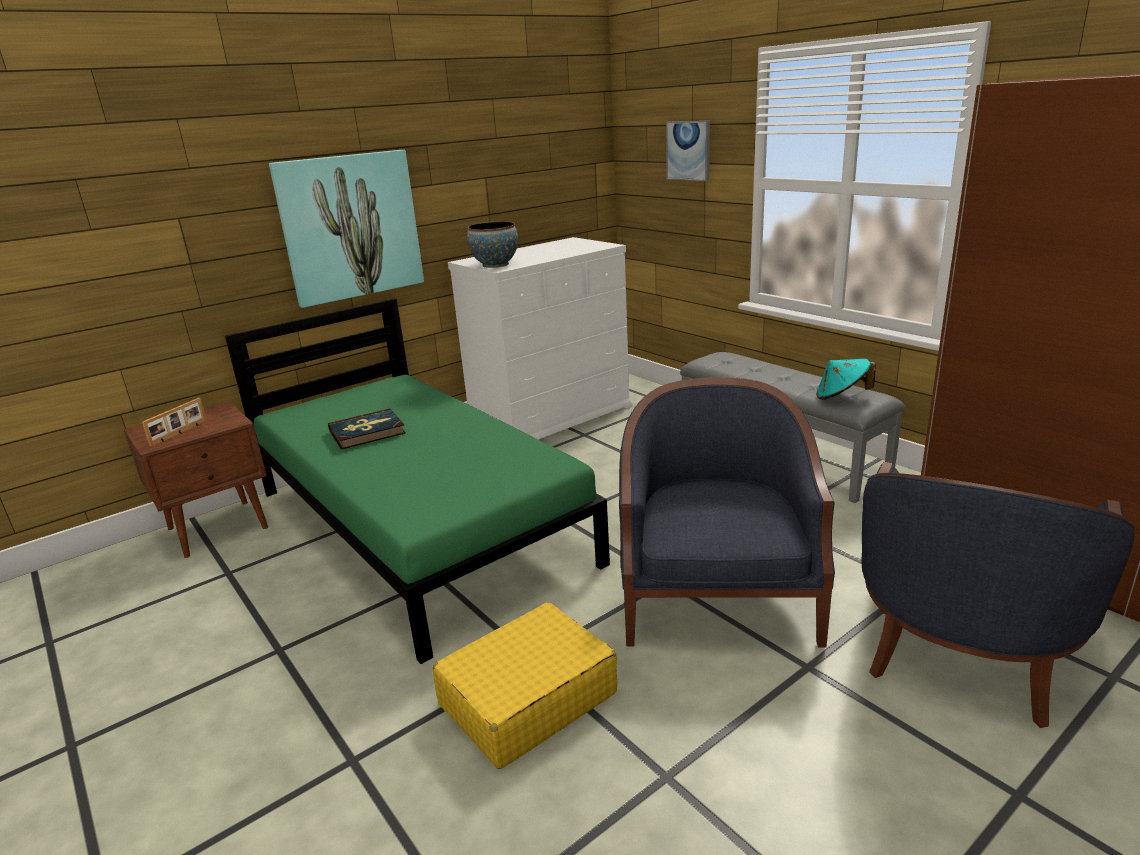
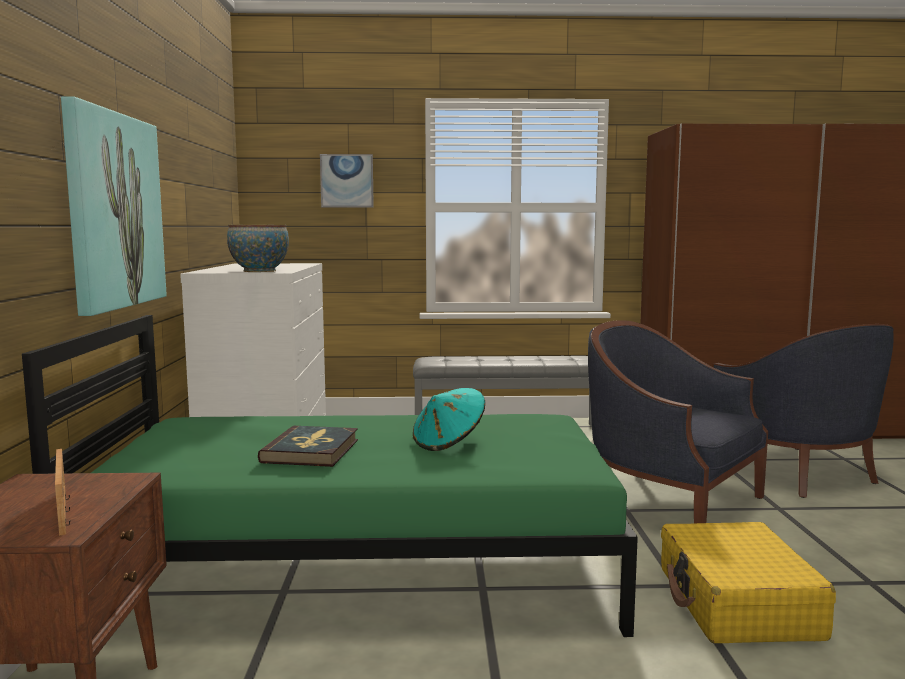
camera: 55 degrees left, 15 degrees down
(841, 396) = (570, 360): turquoise hat -> turquoise hat (449, 443)

